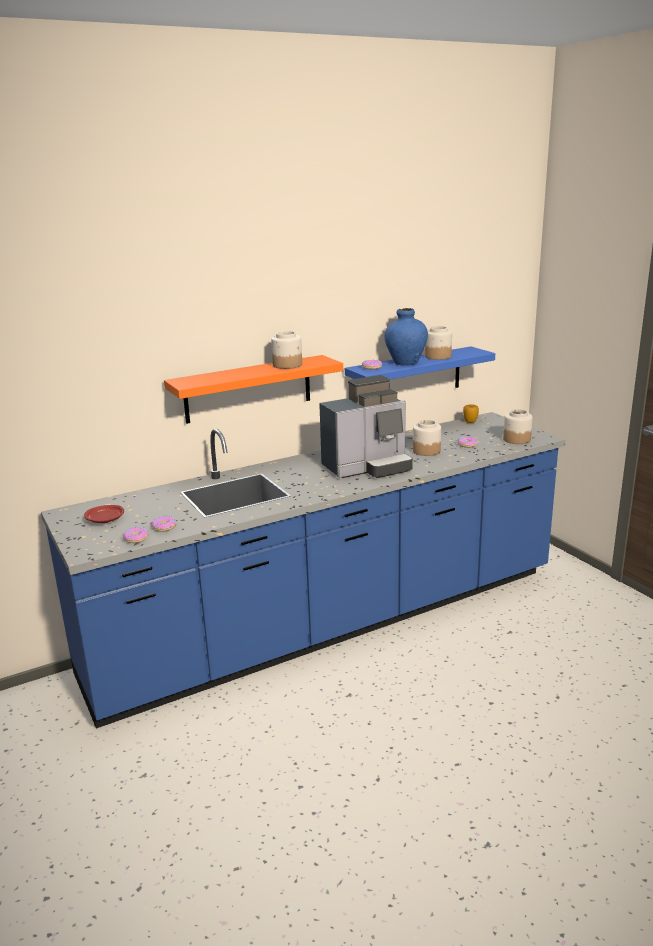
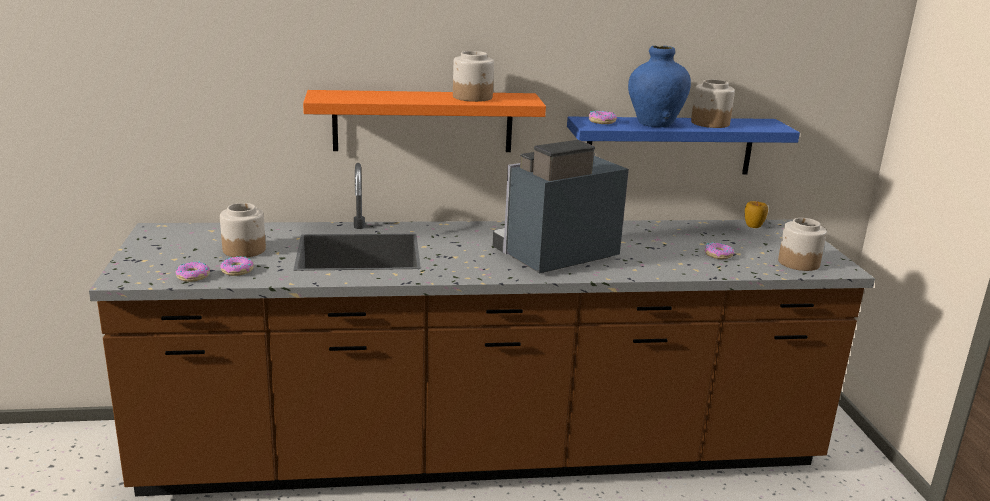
camera: 20 degrees right, 0 degrees up
(106, 520) = (188, 247): red plate -> none
(331, 623) = (485, 452): blue counter -> brown counter
(368, 467) = (553, 255): coffee machine -> coffee machine turned 150 degrees clockwise
(426, 451) = (653, 251): jar -> jar (244, 249)

